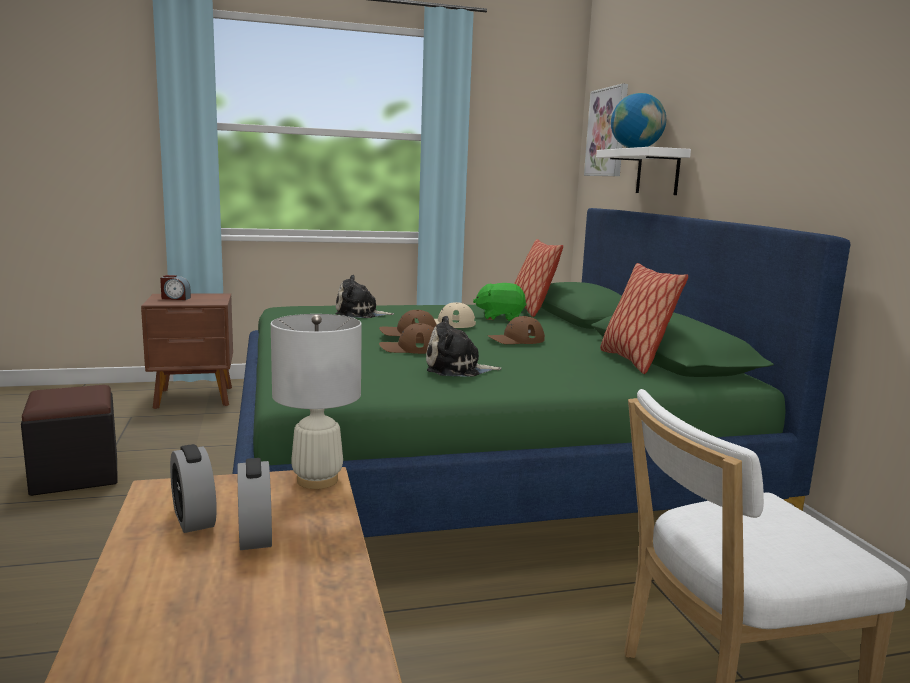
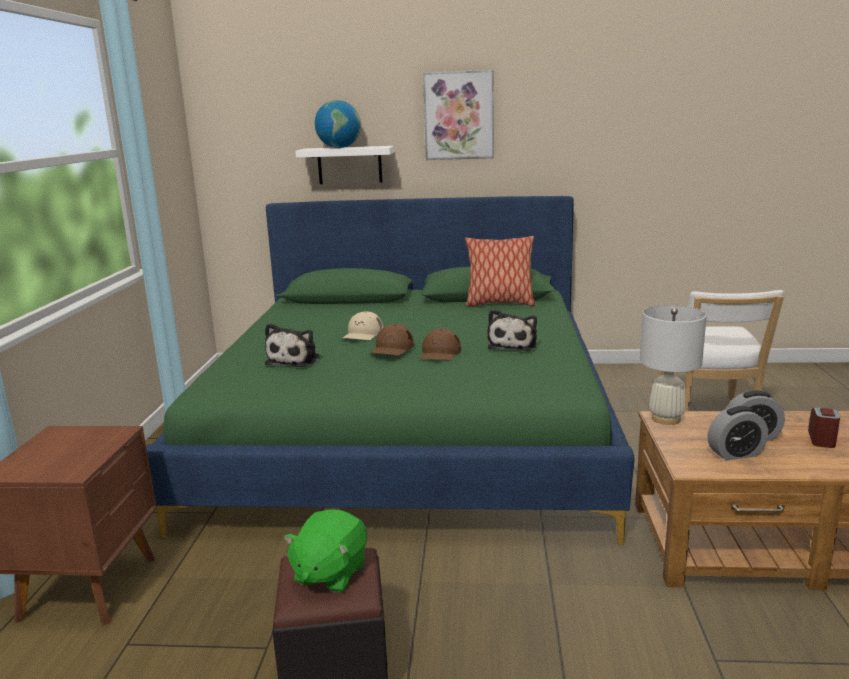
camera: 70 degrees left, 5 degrees up
(175, 298) = (51, 460): alarm clock -> alarm clock (822, 439)
(500, 318) = (335, 319): green plush toy -> green plush toy (329, 573)
(516, 339) = (426, 322): brown cap -> none
(531, 310) = (311, 307): pillow -> none
(607, 132) = (248, 130): picture -> picture (459, 115)

